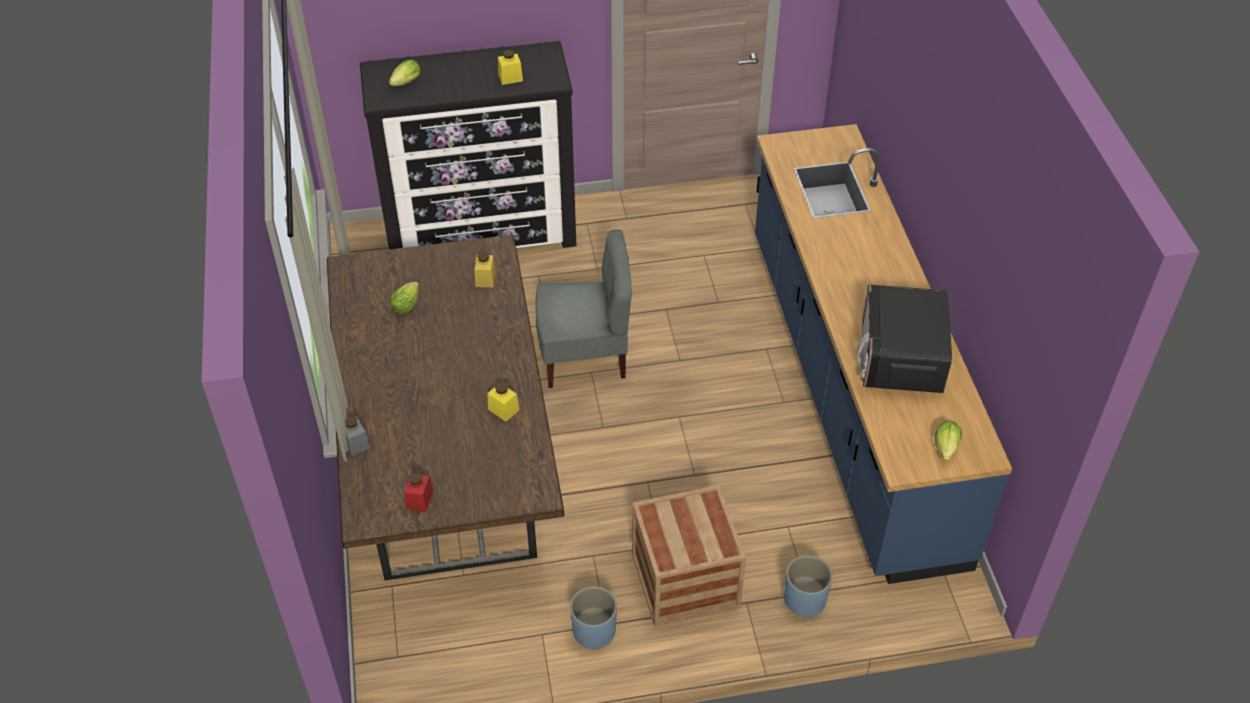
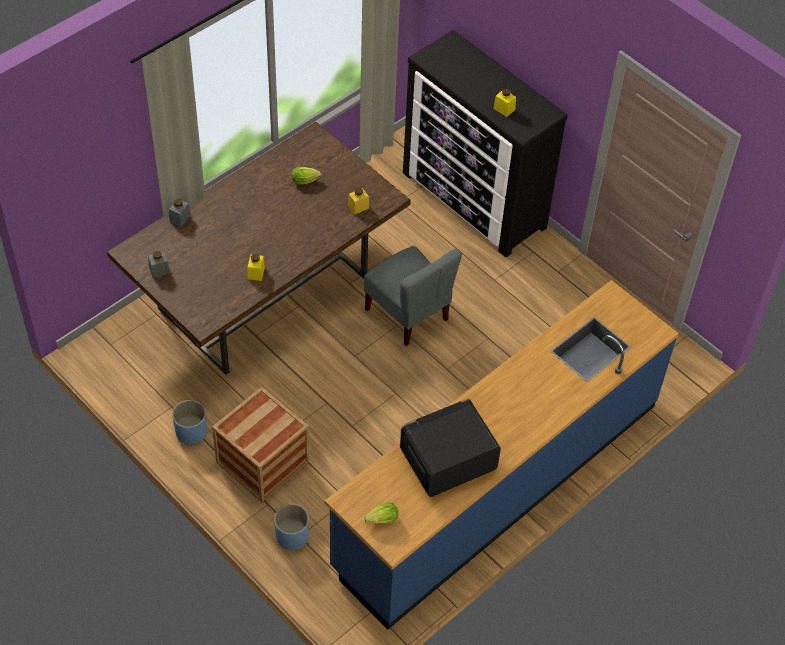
camera: 55 degrees right, 5 degrees up
(405, 84) = (450, 61): lettuce -> none
(419, 500) = (159, 270): red jar -> grey jar

